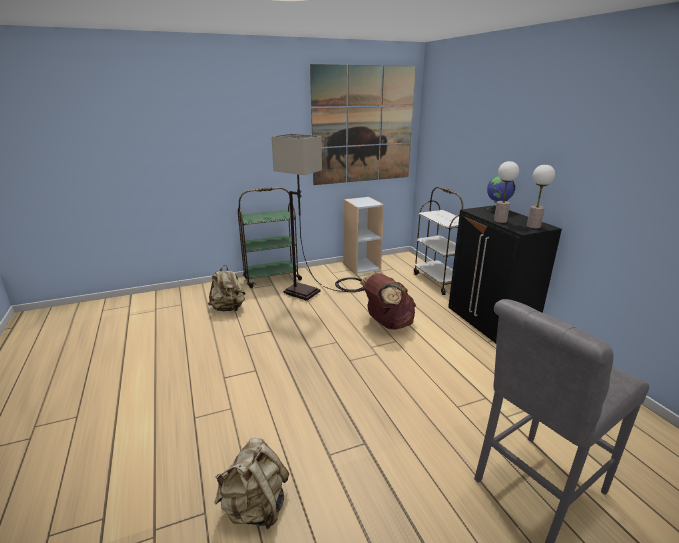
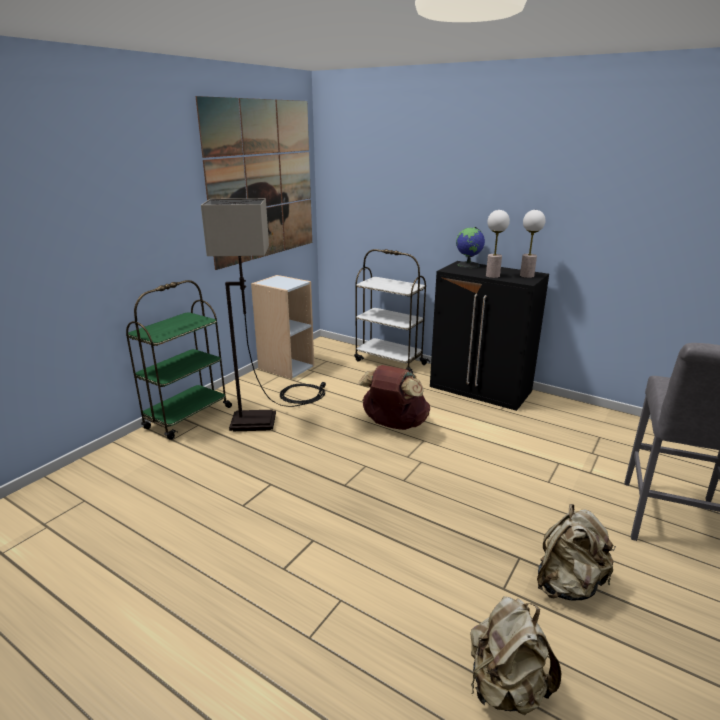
camera: 35 degrees left, 0 degrees up
(228, 308) = (173, 478): beige backpack -> beige backpack (568, 584)

